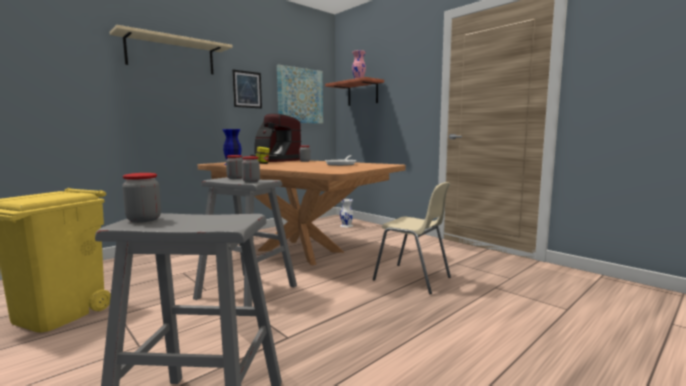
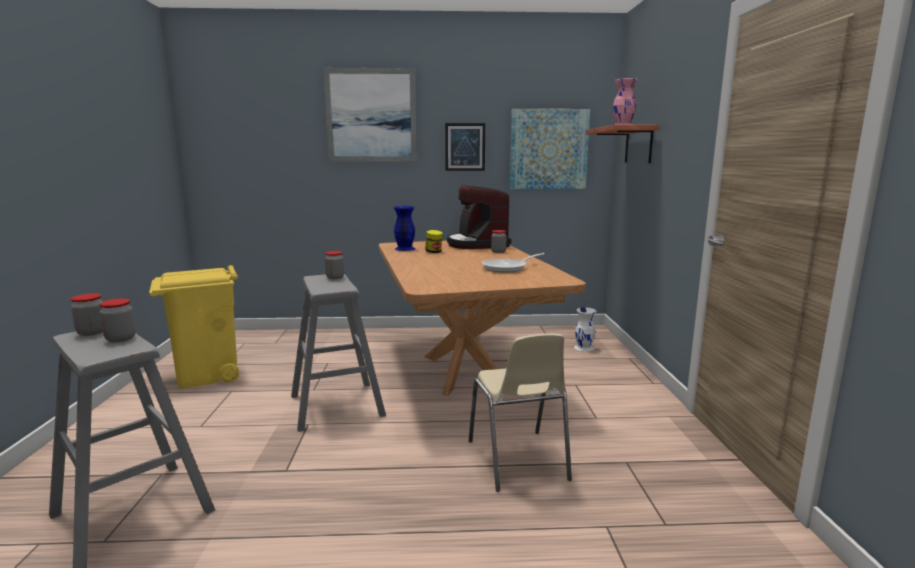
camera: 40 degrees right, 5 degrees up
(171, 55) = (371, 115): beige shelf -> picture
(251, 181) = (323, 288): jar -> jar (121, 339)

